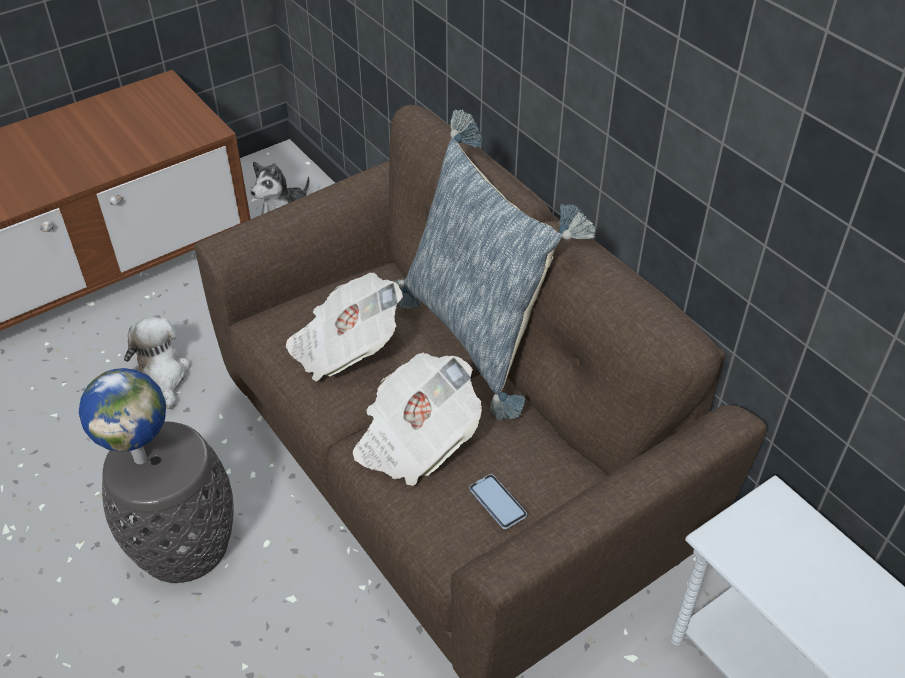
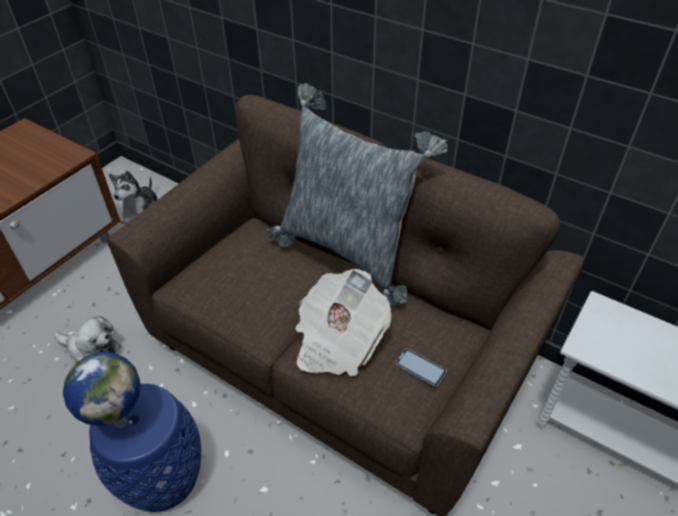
camera: 20 degrees left, 0 degrees up
(163, 376) = (91, 350): plush toy -> plush toy turned 150 degrees clockwise
(184, 545) = (162, 477): grey stool -> blue stool
(344, 347) = (252, 287): newspaper -> none

